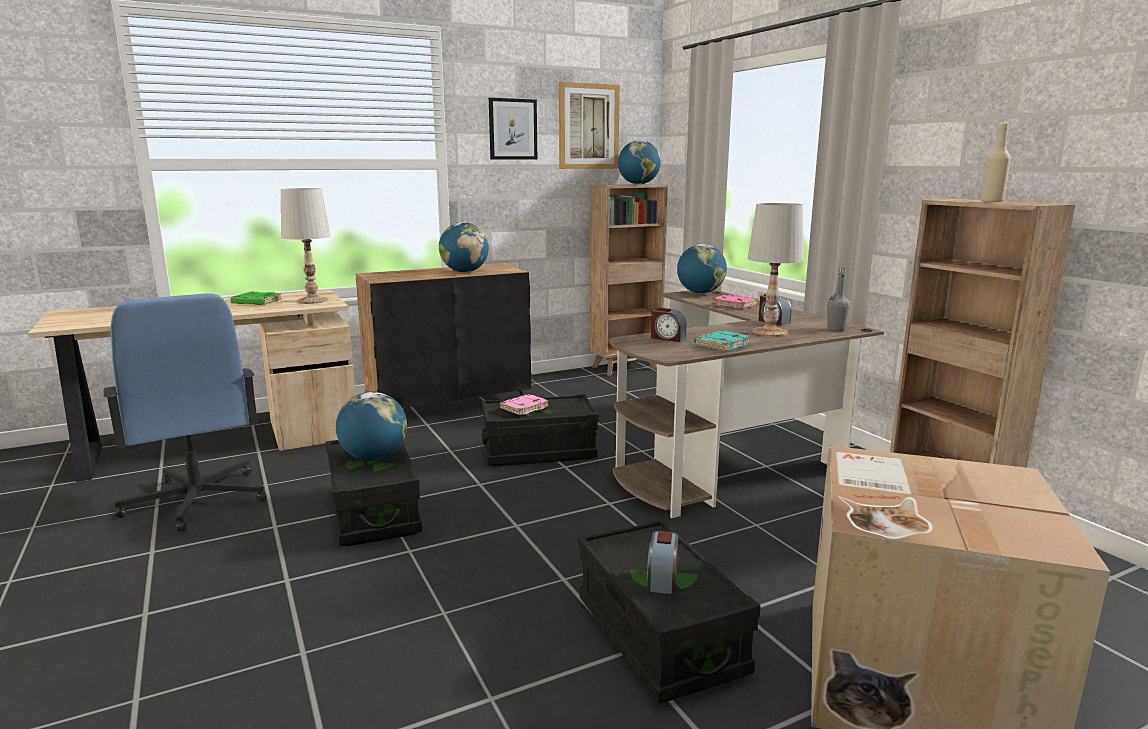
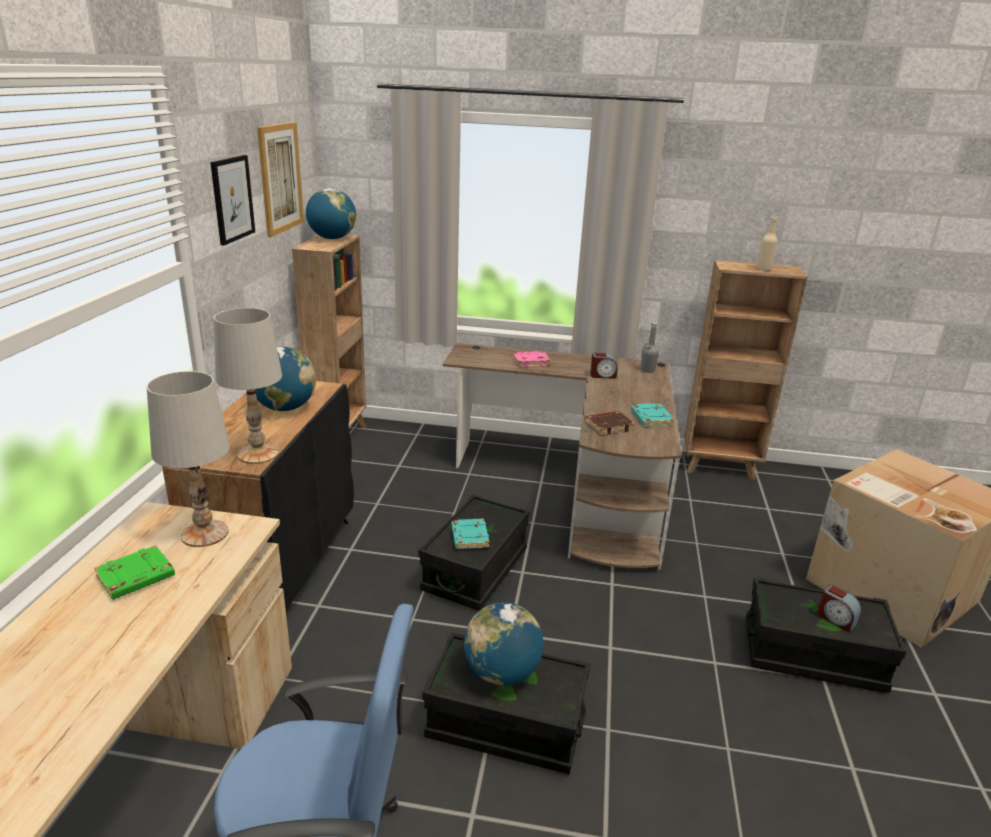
camera: 55 degrees left, 10 degrees up
(524, 407) = (469, 537): pink book -> turquoise book
(667, 338) = (609, 426): alarm clock -> brown book
(700, 293) = (471, 353): globe -> none
(770, 332) = (632, 390): white table lamp -> white table lamp (258, 454)

